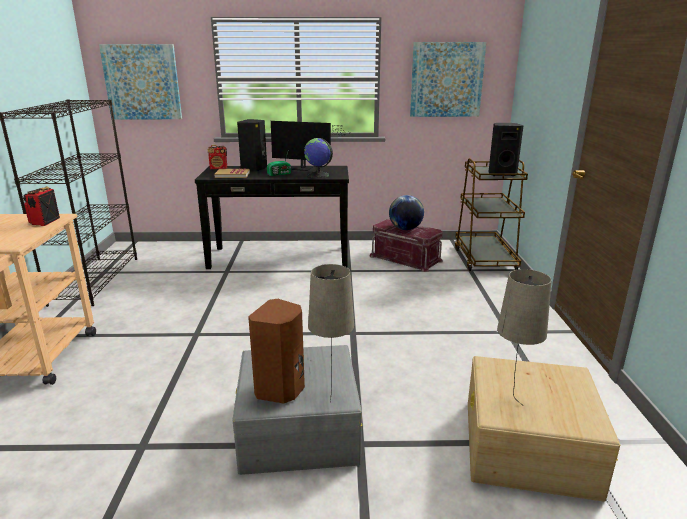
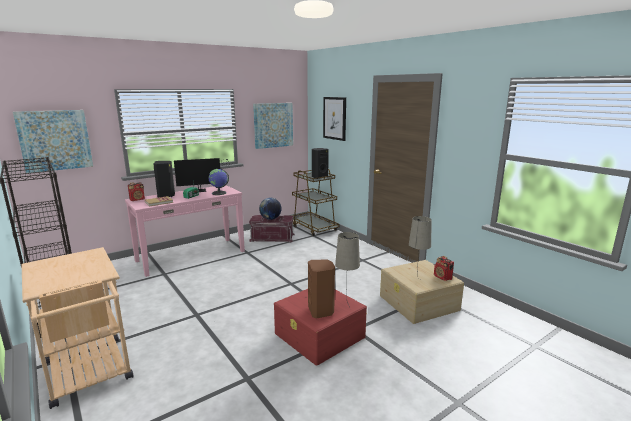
camera: 35 degrees left, 5 degrees down
(44, 222) = (92, 257): radio -> radio (442, 277)
(279, 257) = (191, 256): black console table -> pink console table
(298, 429) = (320, 335): grey storage box -> red storage box
(544, 69) = (335, 118): none -> picture

